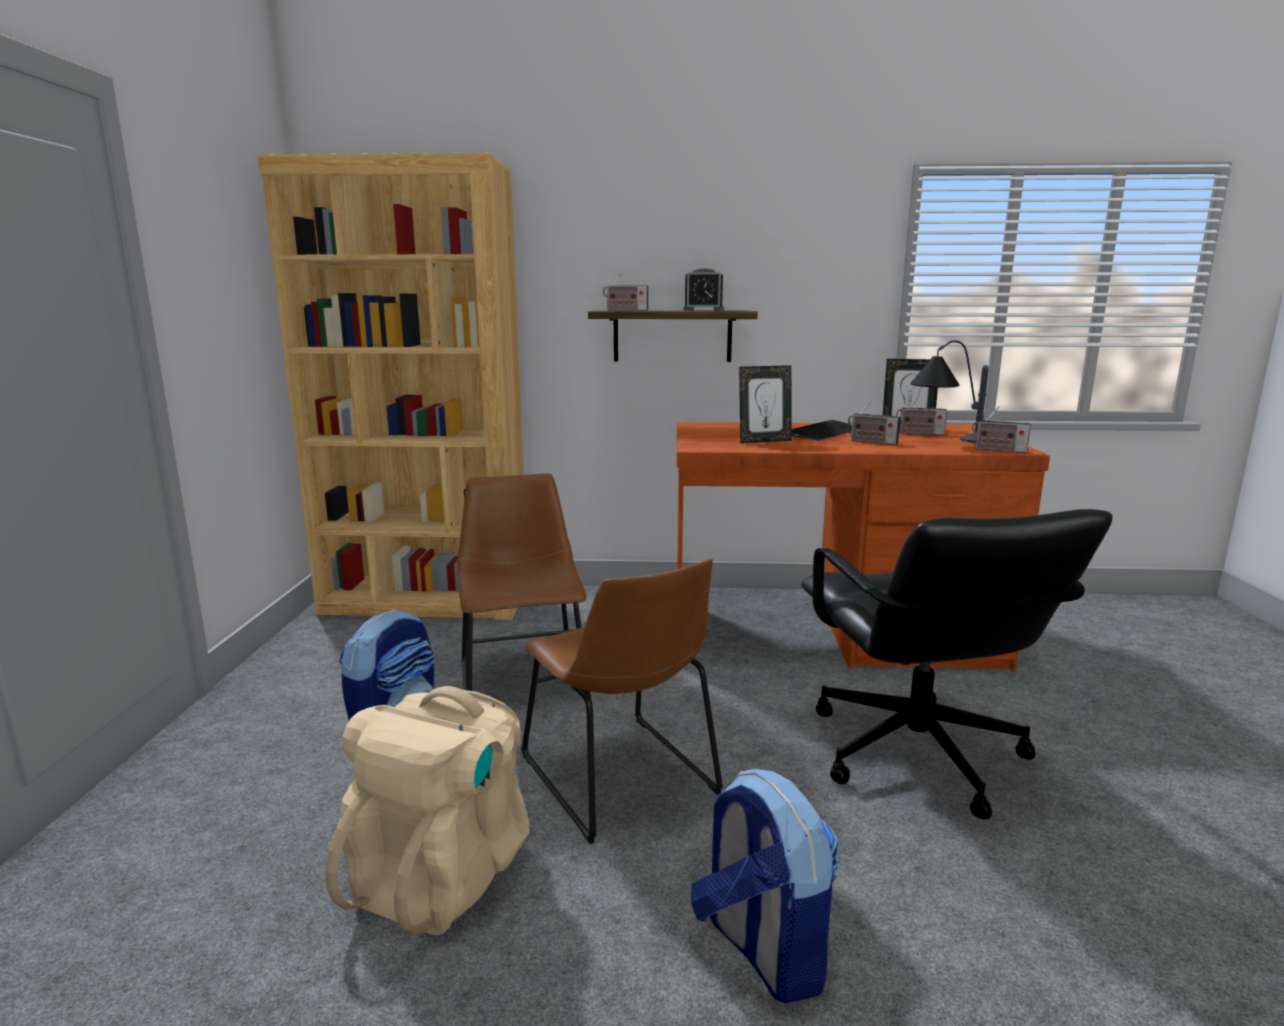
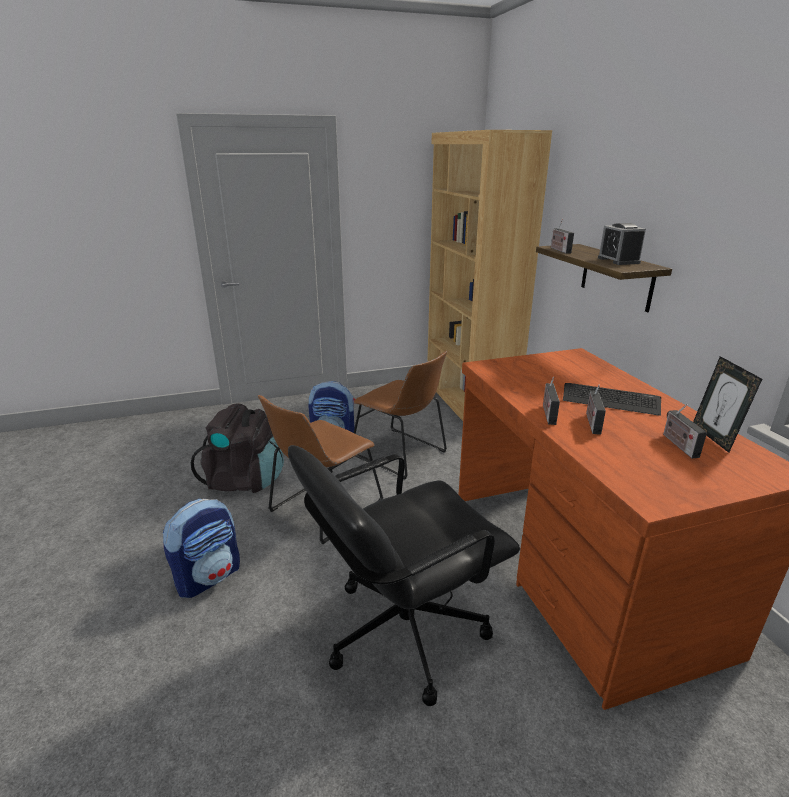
camera: 70 degrees right, 10 degrees up
(444, 872) = (244, 480): beige backpack -> black backpack
(522, 680) = (401, 454): brown chair -> brown chair turned 75 degrees clockwise
(764, 441) = (536, 382): picture frame -> none
(946, 441) = (651, 459): table lamp -> none
(998, 450) = (635, 488): radio -> radio (548, 413)

